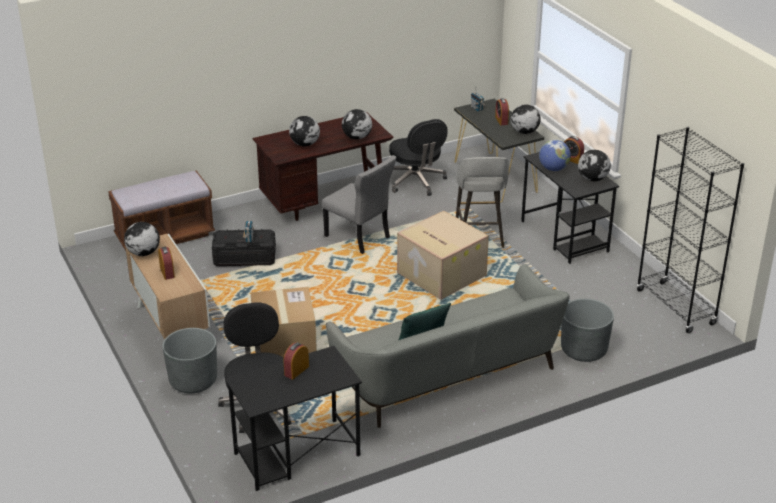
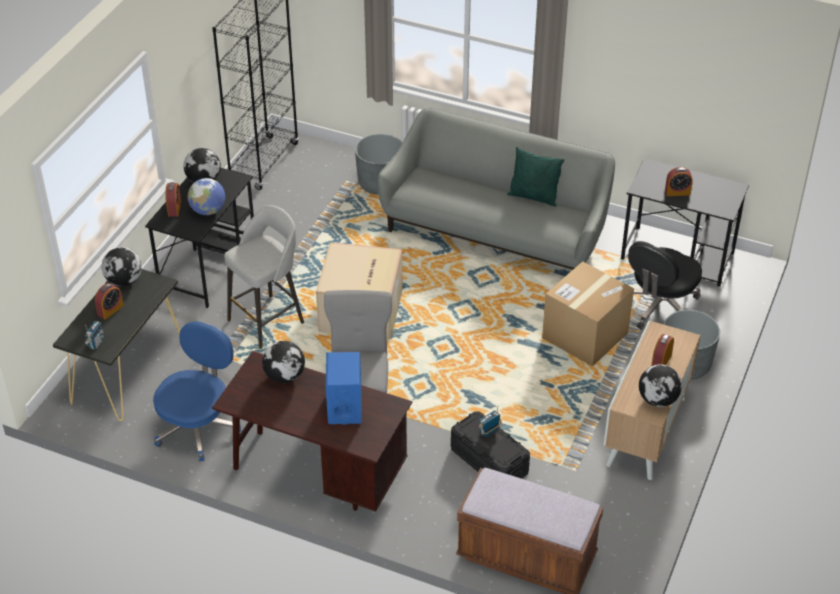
camera: 130 degrees left, 10 degrees up
(305, 144) = (344, 407): globe -> blue speaker
(416, 182) = (198, 426): black office chair -> blue office chair

